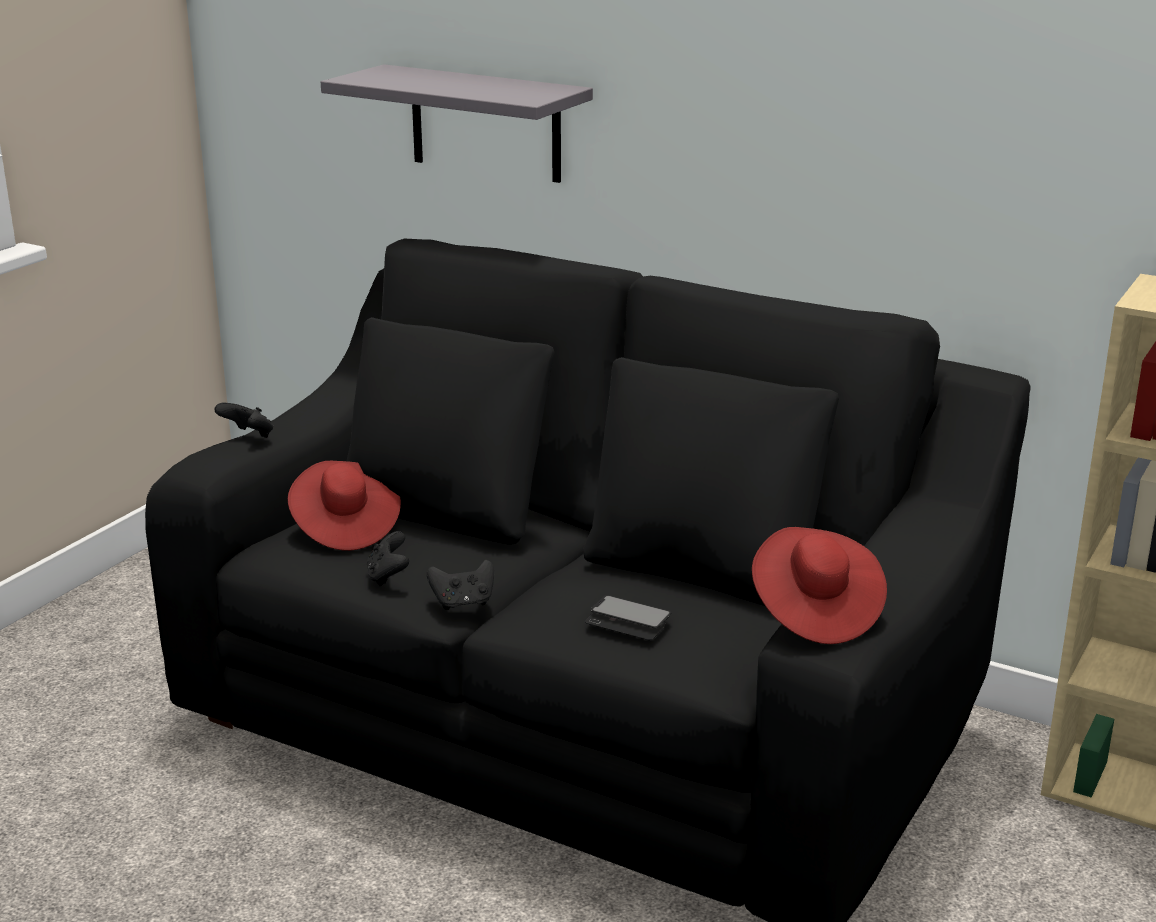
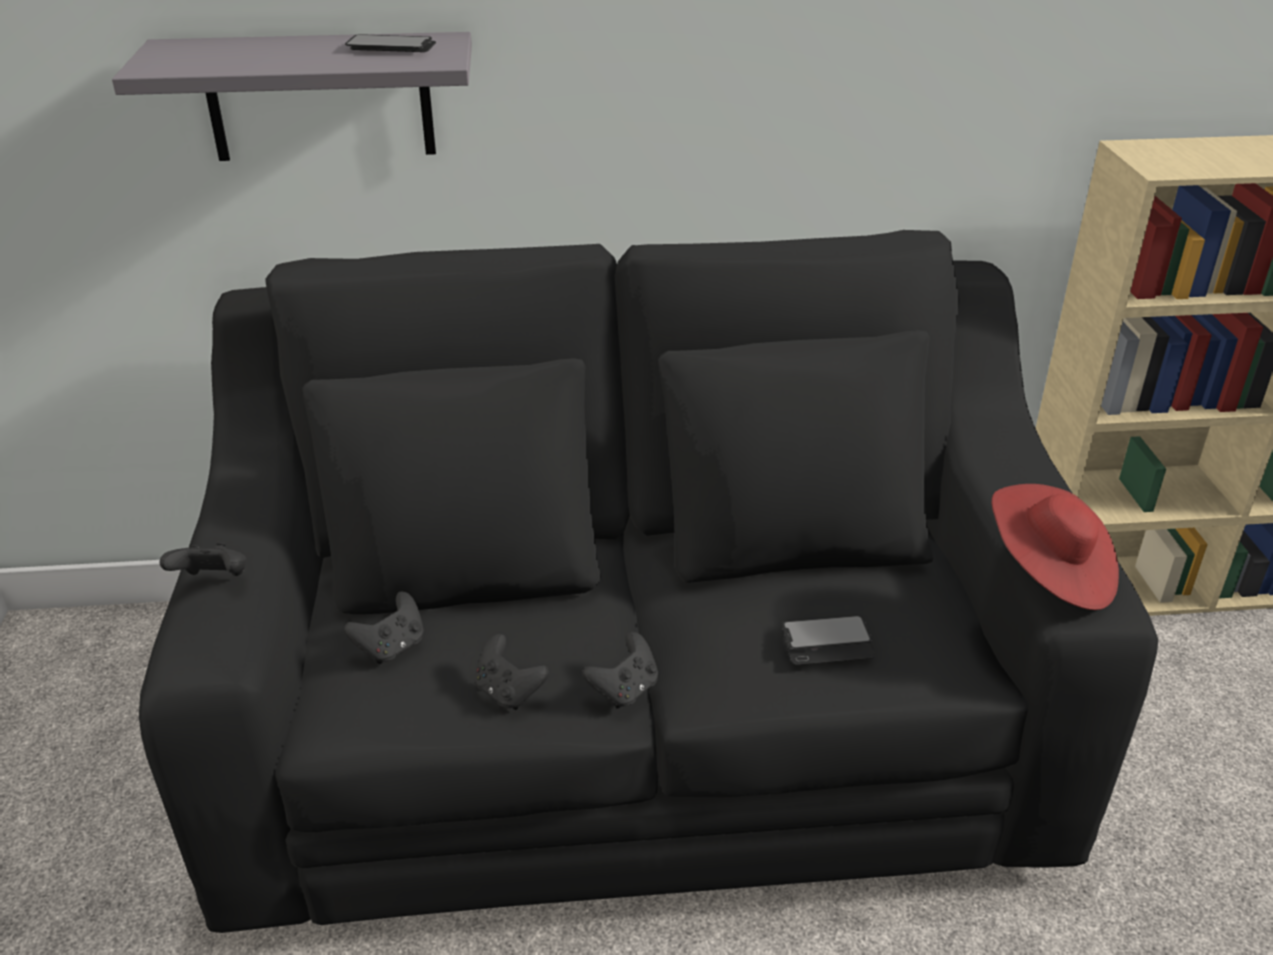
camera: 35 degrees left, 10 degrees up
(344, 528) = (391, 647): red hat -> black game controller
(517, 88) = (391, 47): none -> phone

